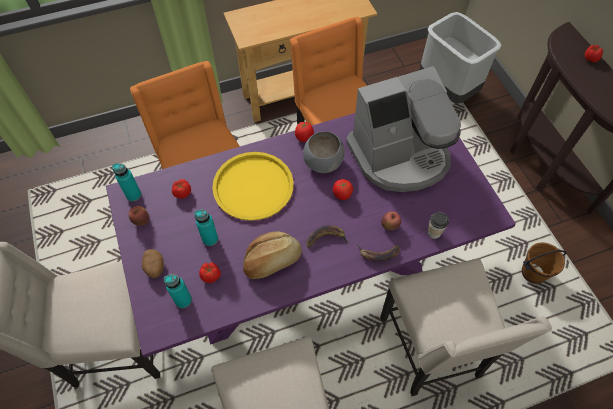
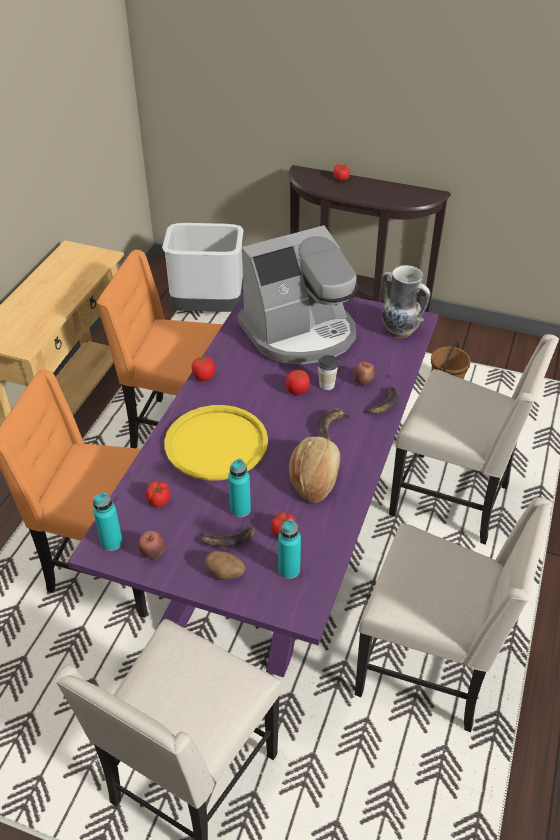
camera: 50 degrees left, 15 degrees down
(181, 250) = (227, 540): none -> banana
(322, 162) = (247, 382): grey bowl -> none
(400, 156) = (300, 333): coffee machine -> coffee machine turned 45 degrees clockwise
(434, 232) = (398, 360): cup -> cup (326, 385)
(469, 211) = (400, 330): none -> vase

